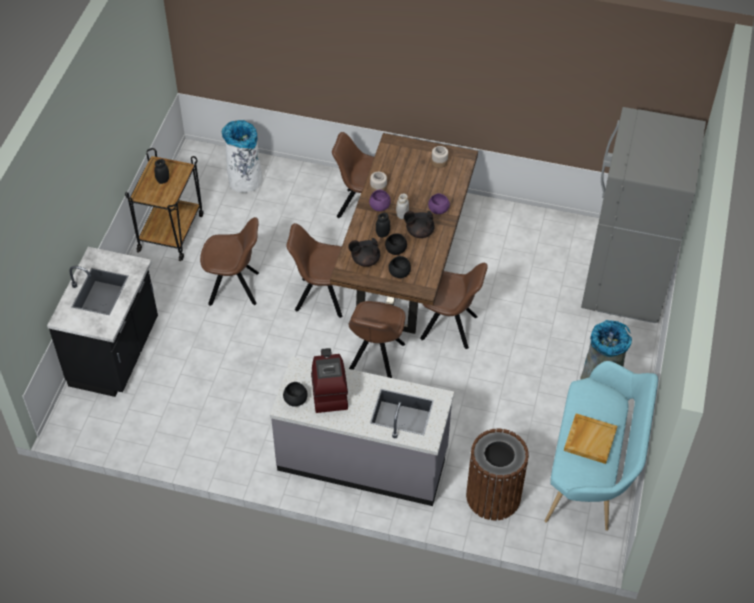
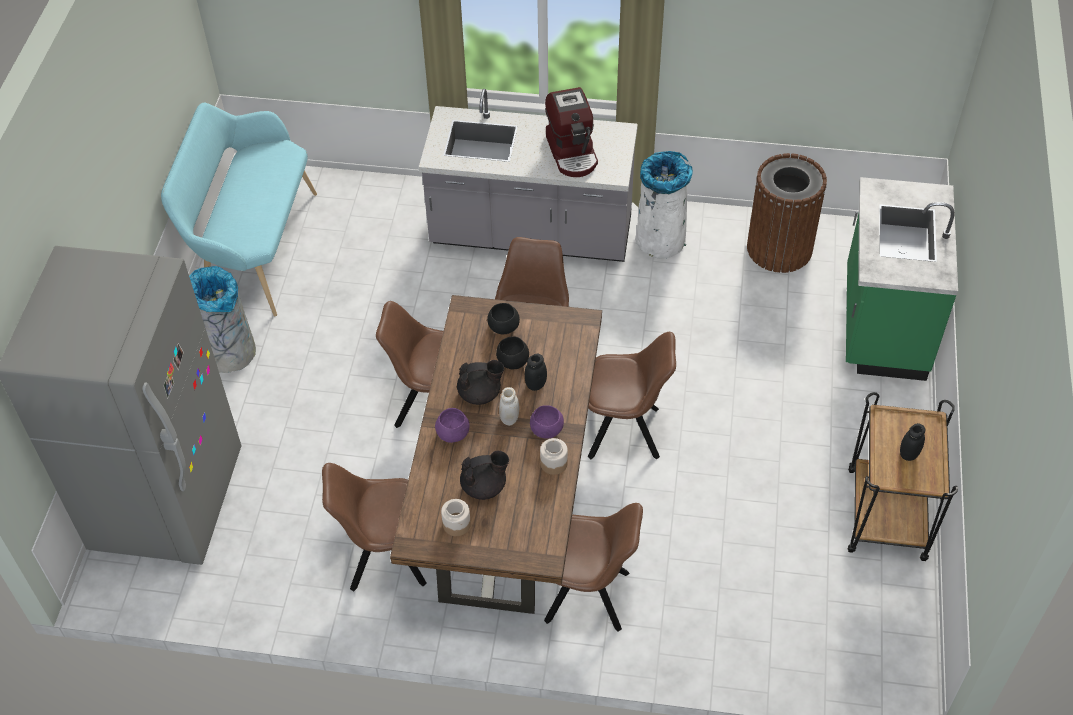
camera: 175 degrees right, 0 degrees up
(116, 354) = (882, 324): black counter -> green counter
(234, 288) = (755, 433): brown chair -> brown chair (386, 558)
(245, 180) = (802, 629): white trash can -> white trash can (660, 238)
(296, 400) = (610, 140): black bowl -> none
(365, 260) = (556, 342): black teapot -> black teapot (484, 486)
(493, 496) = (374, 213): brown trash can -> brown trash can (779, 248)
(589, 439) = (255, 188): beige tray -> none

